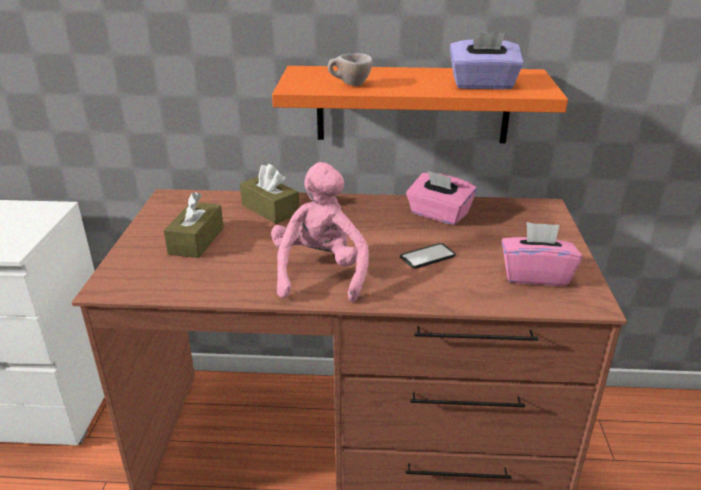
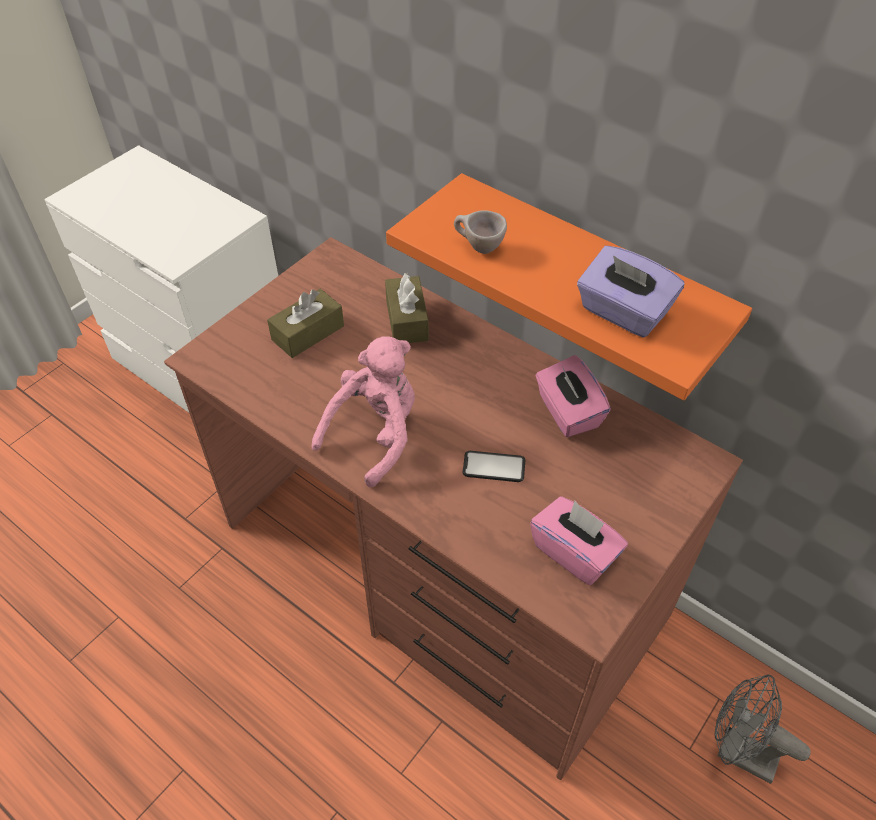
camera: 35 degrees right, 20 degrees up
(639, 443) = (737, 751): none -> grey fan

